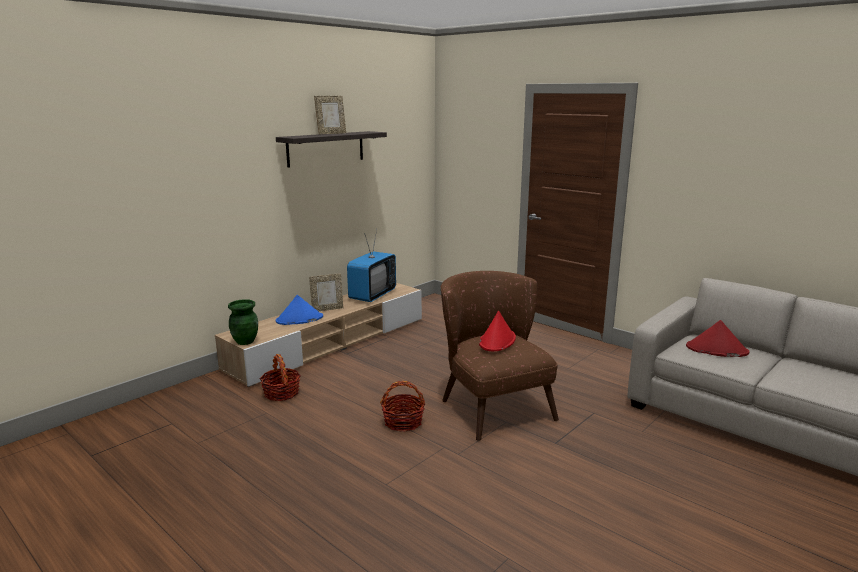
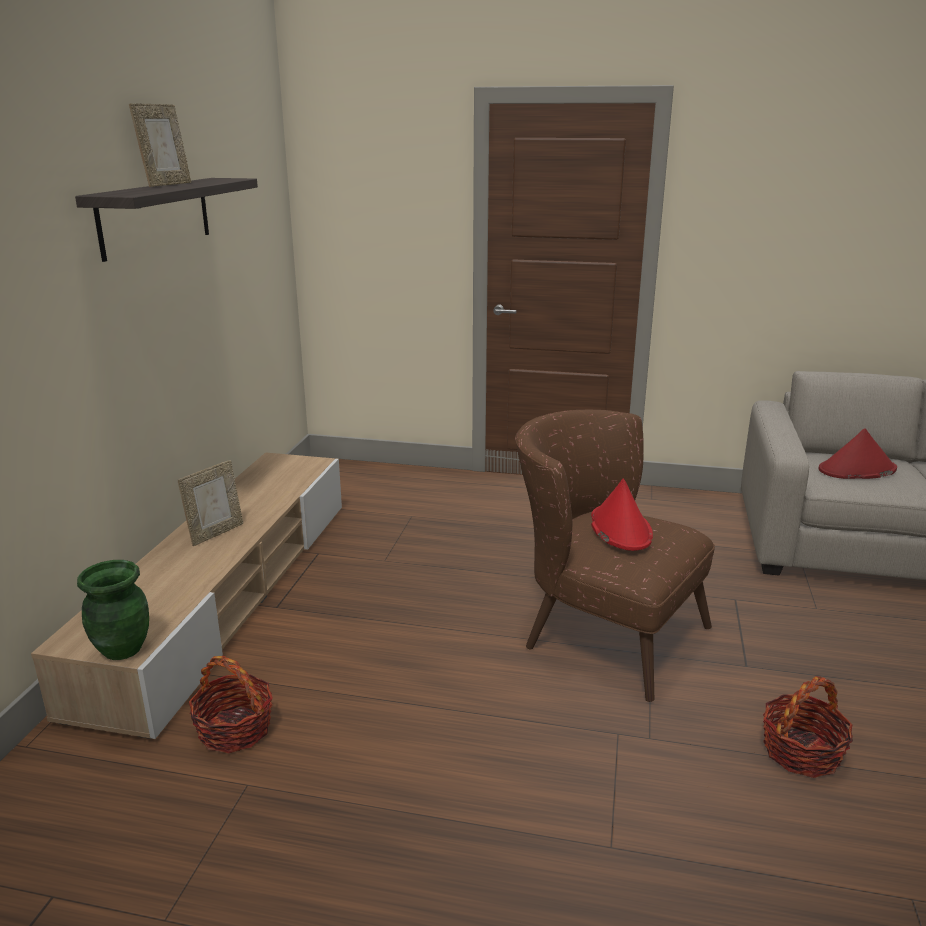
camera: 30 degrees left, 5 degrees up
(299, 319) = (184, 568): blue hat -> none
(372, 295) = (268, 487): television -> none
(403, 422) = (509, 710): basket -> basket (801, 752)

